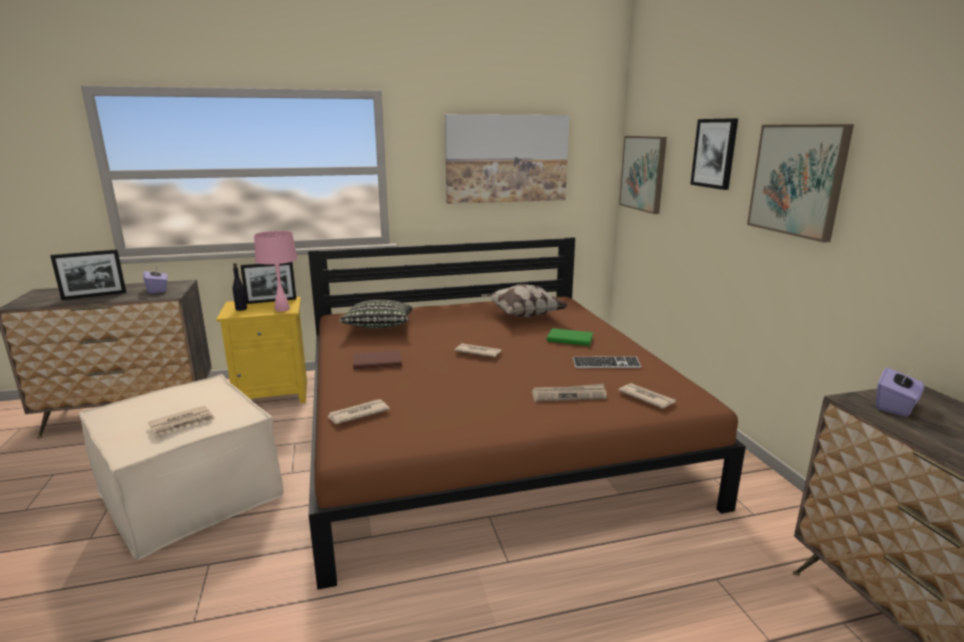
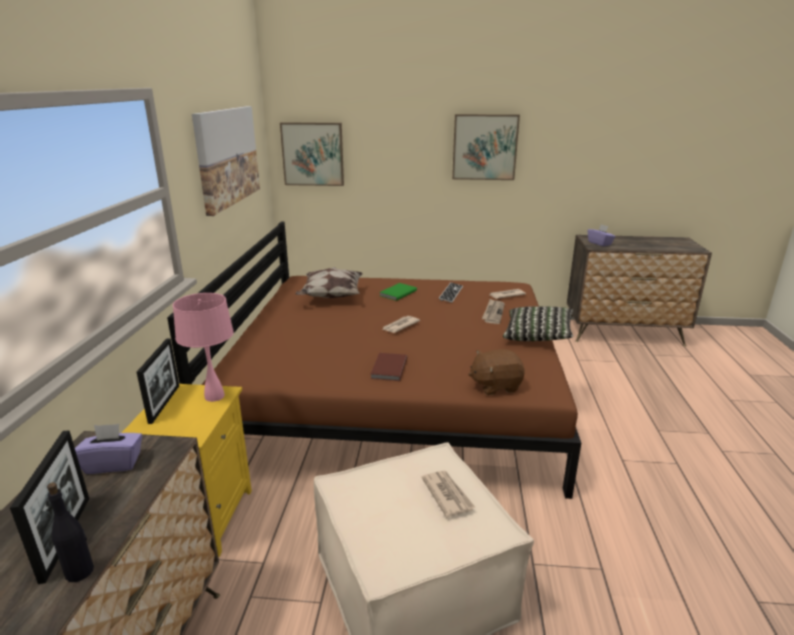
camera: 70 degrees left, 5 degrees up
(241, 309) = (176, 427): black bottle -> black bottle (80, 571)
(357, 414) = (495, 385): newspaper -> brown plush toy
(378, 327) = (293, 359): pillow -> pillow (537, 336)
(714, 153) = (405, 134): picture -> none

